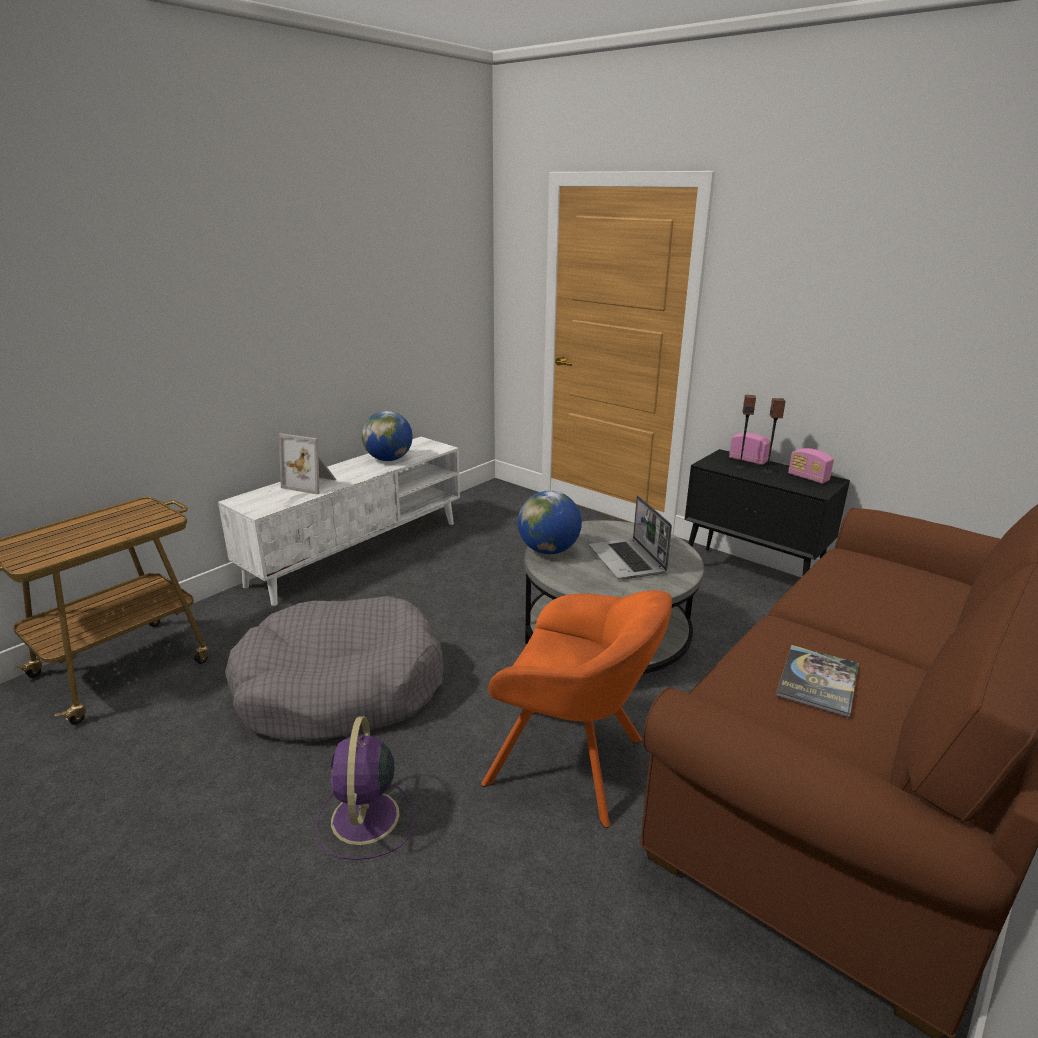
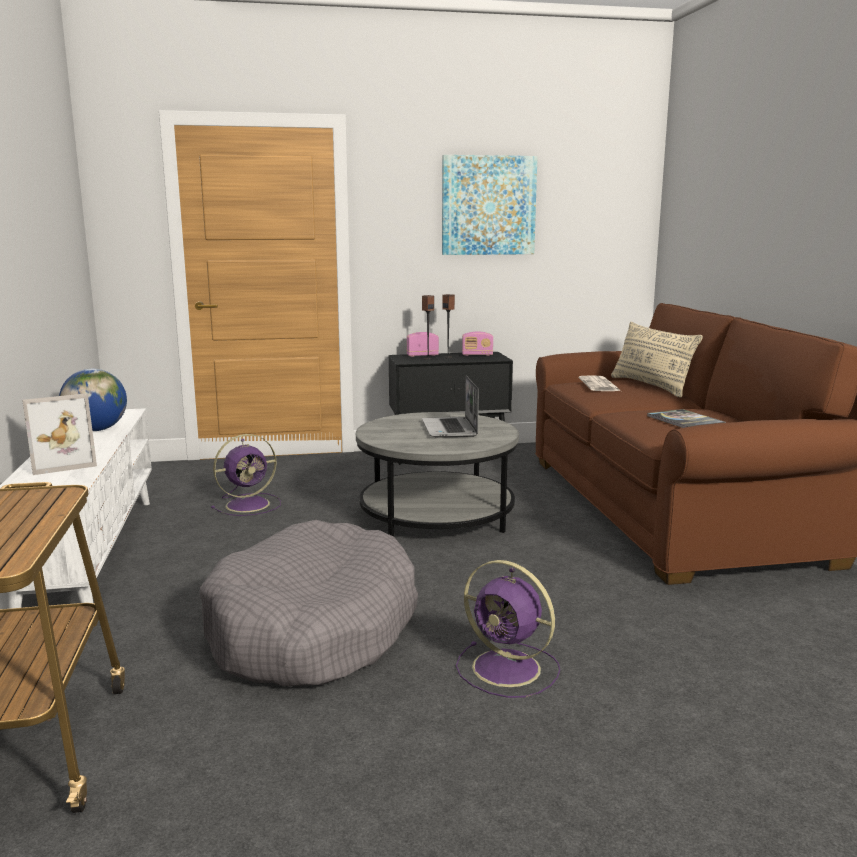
camera: 50 degrees left, 10 degrees down
(503, 555) = (249, 504): none -> purple fan
(548, 550) = (389, 440): globe -> none
(574, 764) = (554, 574): orange armchair -> none
(628, 560) = (450, 429): laptop -> laptop turned 60 degrees clockwise
(870, 575) = (599, 385): none -> newspaper
(873, 292) = (488, 205): none -> picture
(941, 605) = (650, 386): none -> beige pillow

